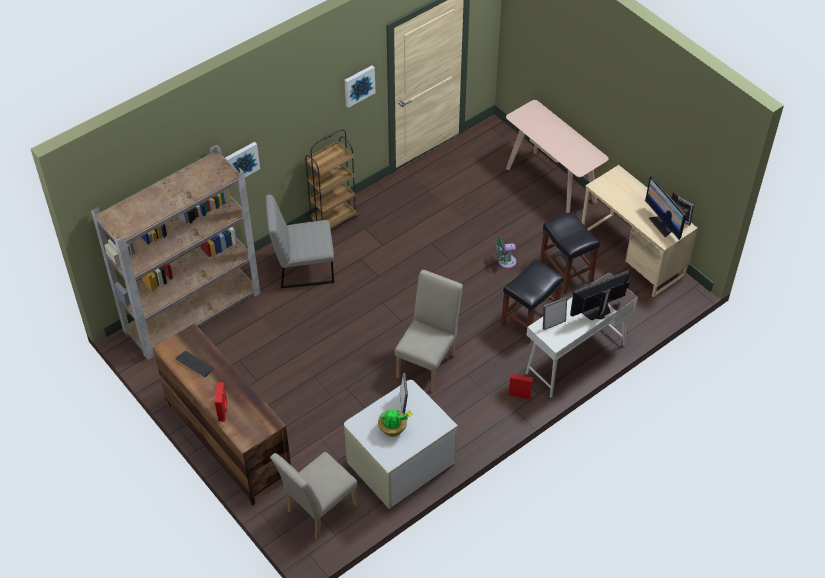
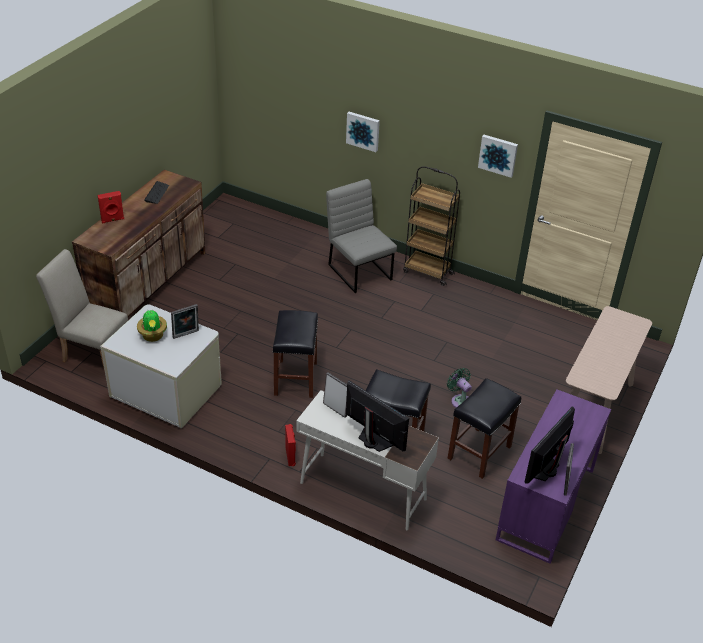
camera: 65 degrees right, 10 degrees down
(192, 312) = (272, 225): brown bookcase -> none
(428, 362) = (296, 379): beige chair -> black stool
(631, 255) = (545, 504): beige desk -> purple desk

